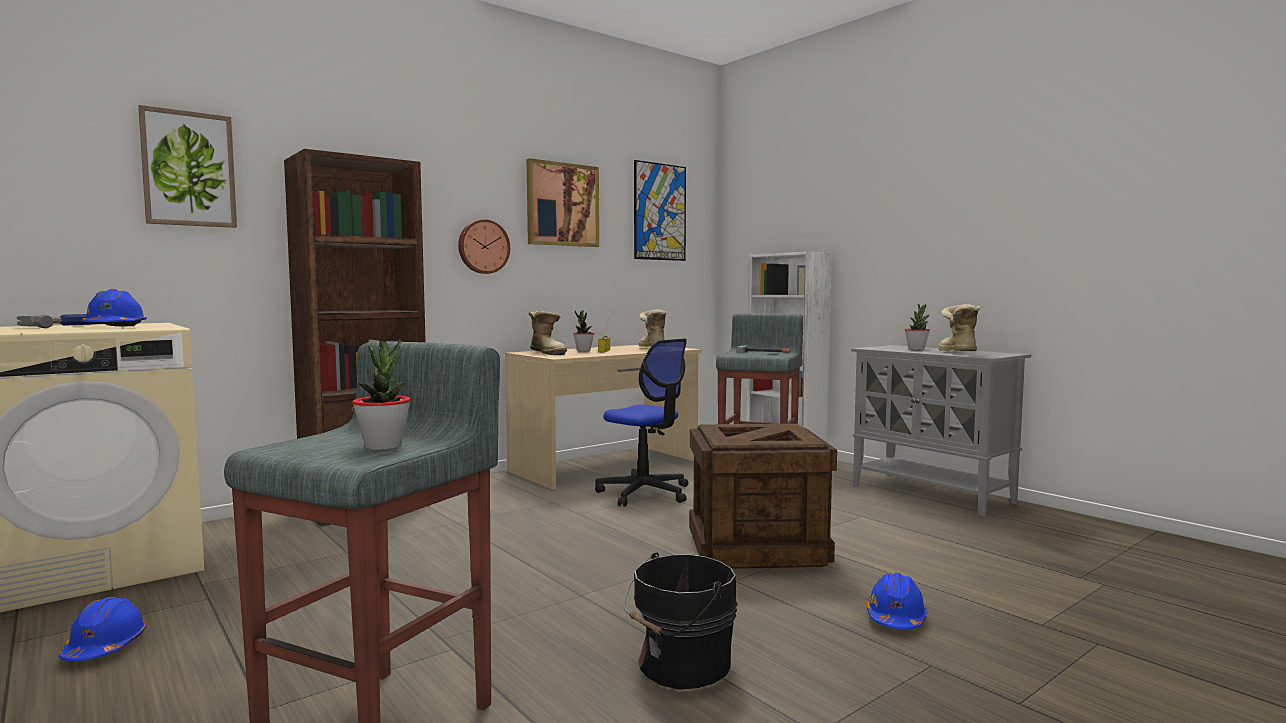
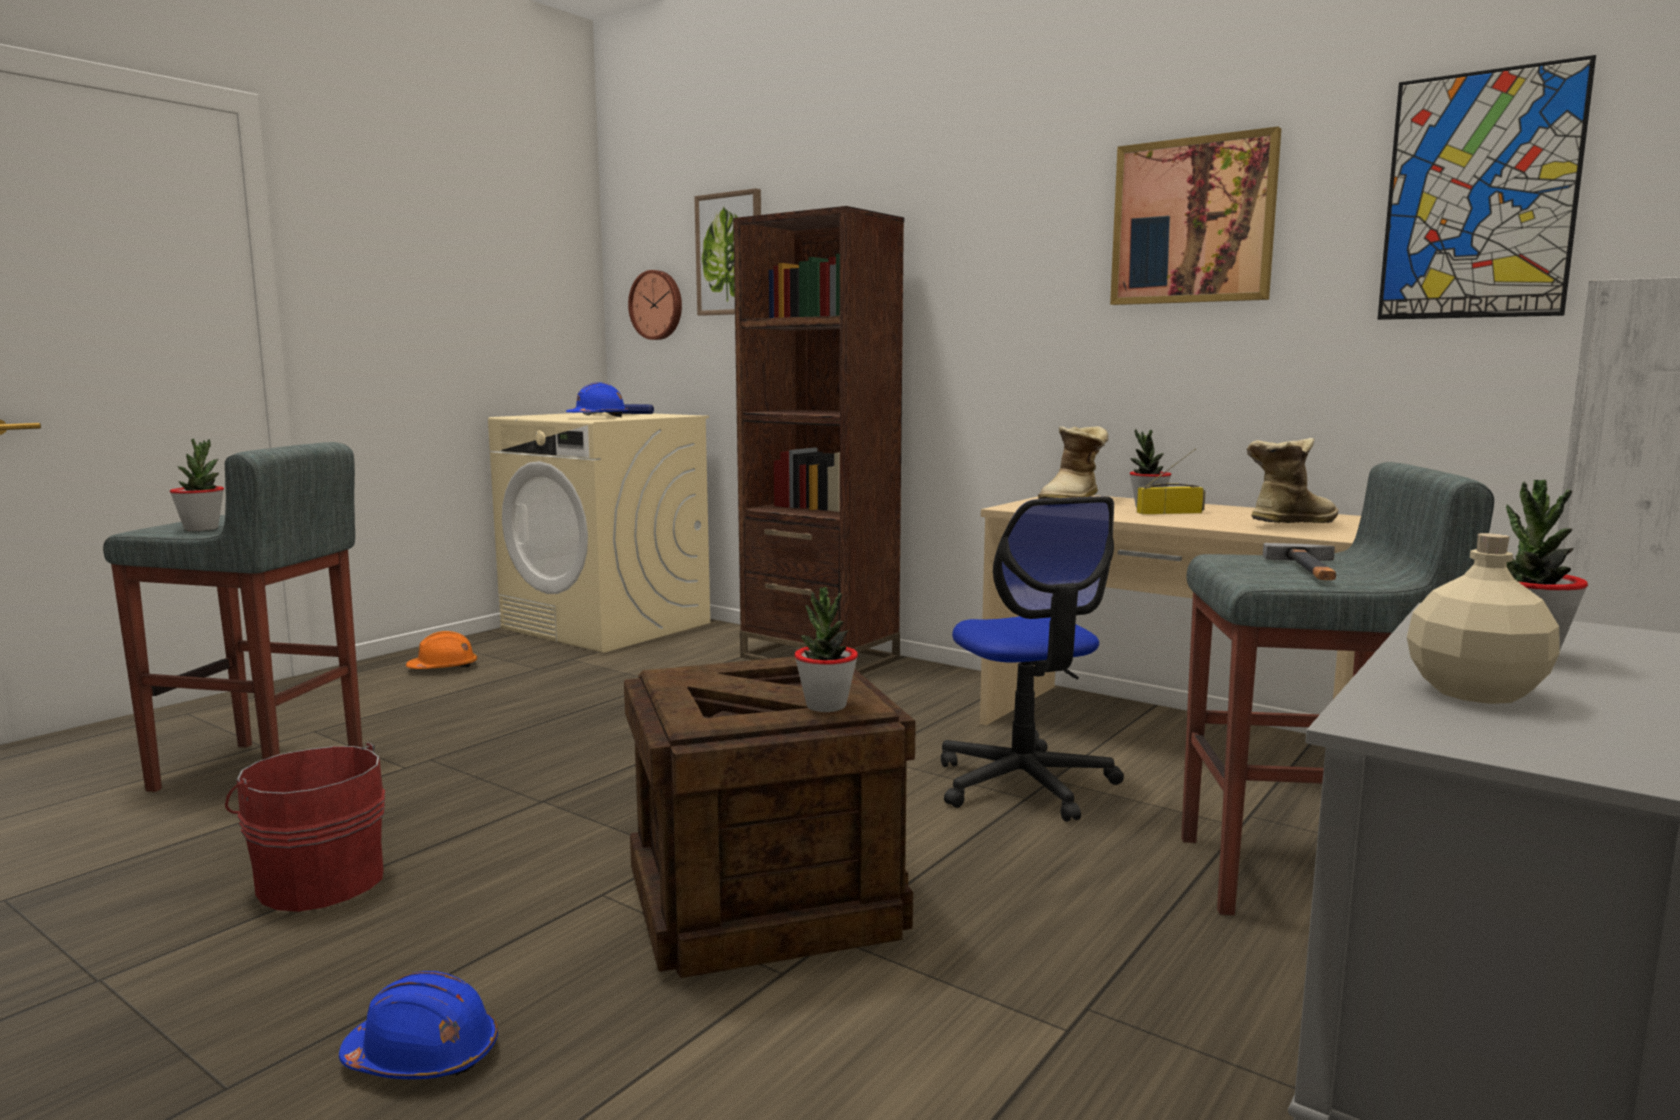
camera: 75 degrees right, 5 degrees up
(105, 647) = (443, 668): blue hard hat -> orange hard hat
(483, 246) = (1035, 315): wall clock -> wall clock (657, 305)
(645, 493) = (1024, 784): office chair -> office chair turned 45 degrees counterclockwise
(680, 665) = (318, 880): black bucket -> red bucket
(789, 428) = (826, 706): none -> potted plant
(956, 353) = (1473, 692): boot -> beige bottle

